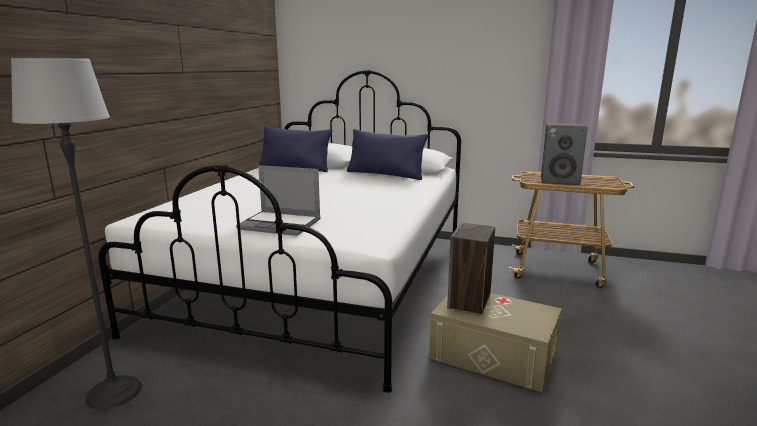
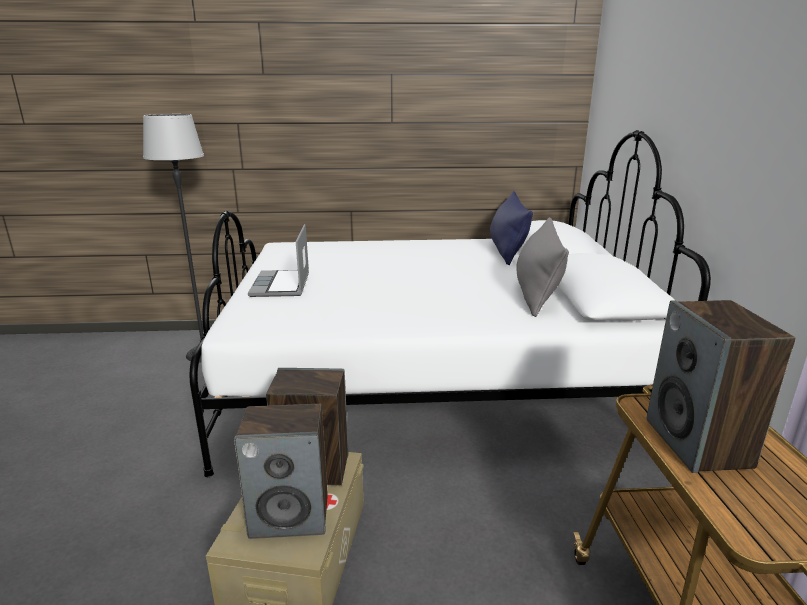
camera: 70 degrees right, 5 degrees up
(385, 174) = (537, 293): blue pillow -> grey pillow
(515, 312) = (291, 516): none -> speaker

